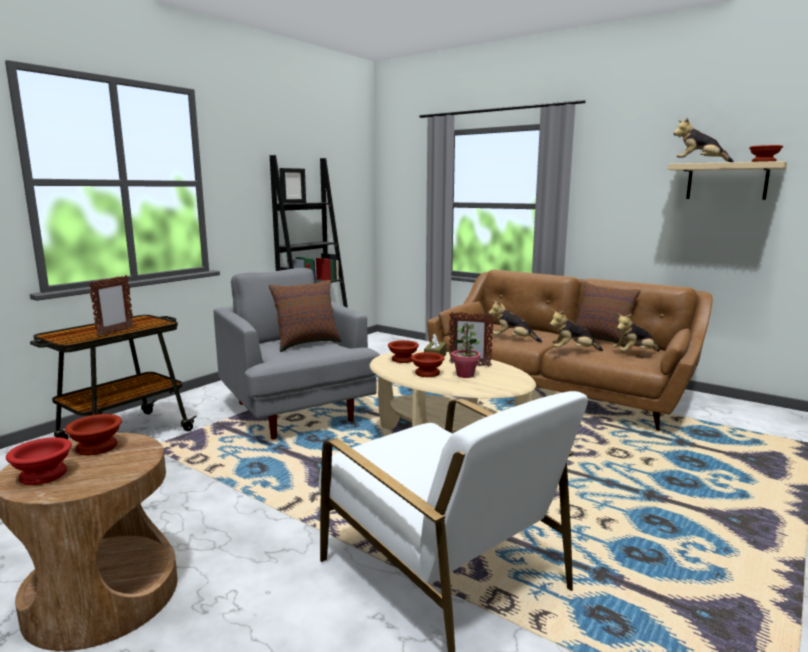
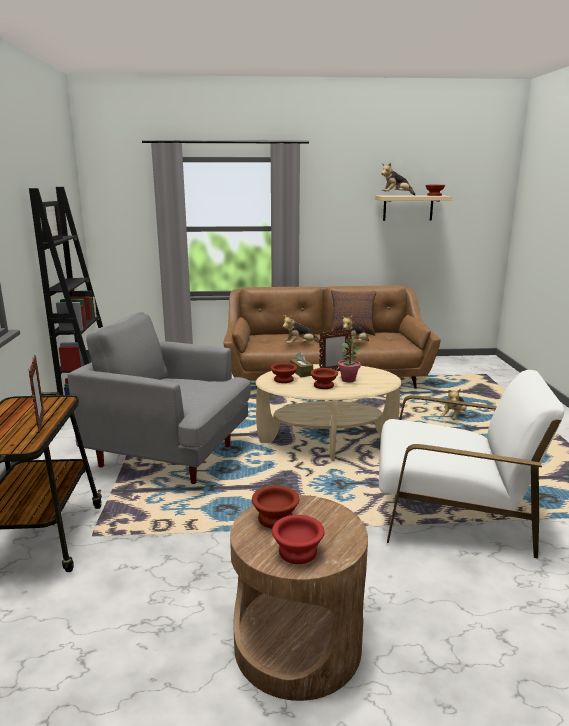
camera: 40 degrees left, 5 degrees up
(307, 344) = (186, 387): brown pillow -> none
(634, 354) = (386, 339): plush toy -> plush toy (453, 417)

